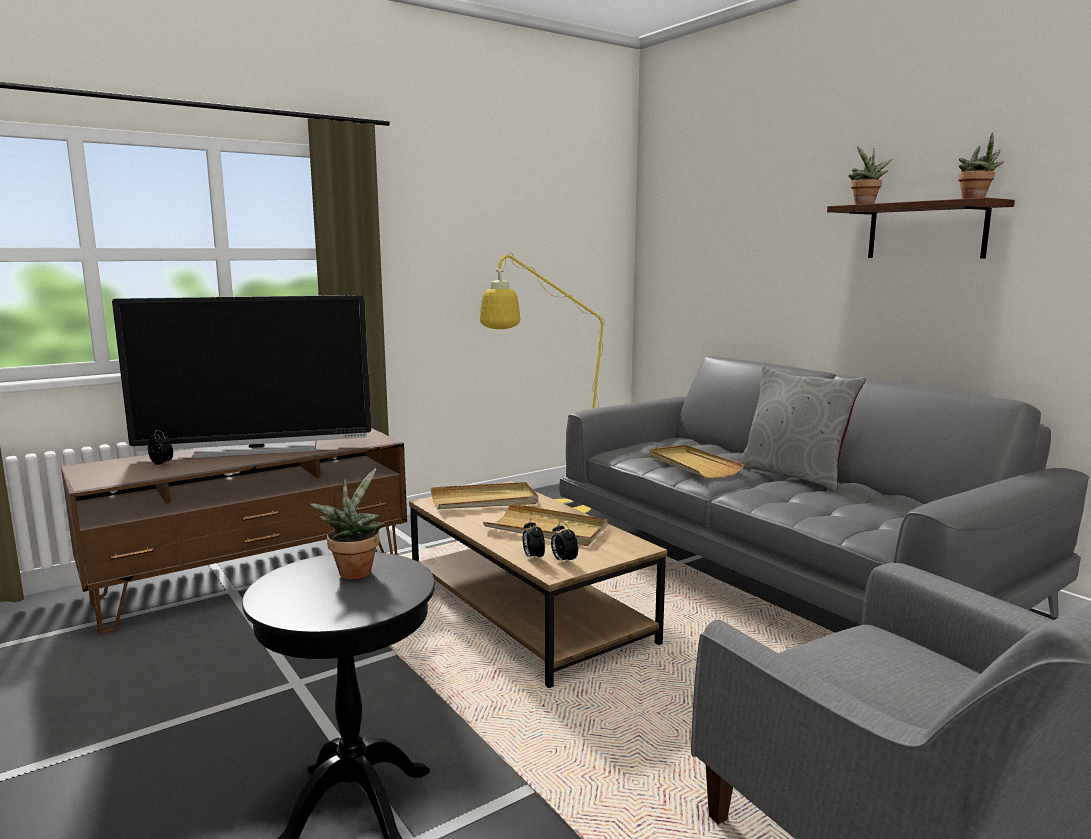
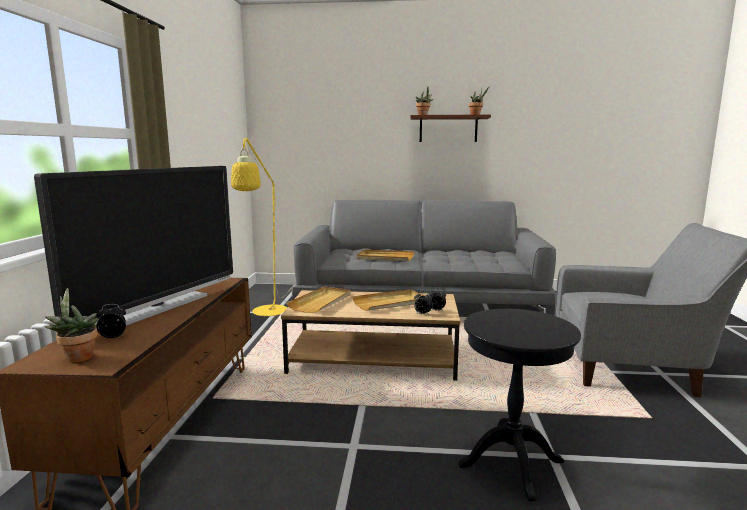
camera: 50 degrees left, 0 degrees up
(355, 571) = (501, 320): potted plant -> potted plant (78, 357)
(793, 475) = (427, 253): grey pillow -> none

